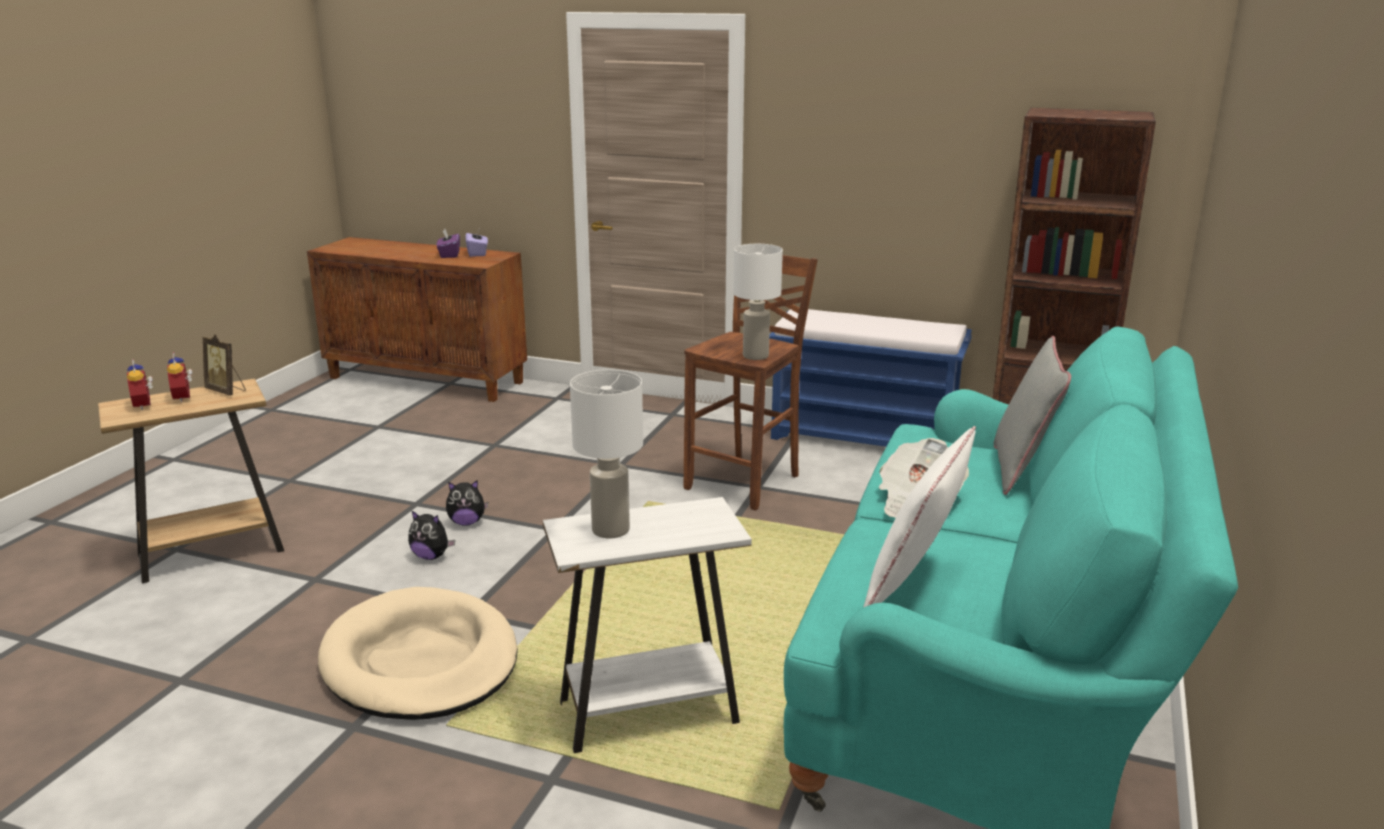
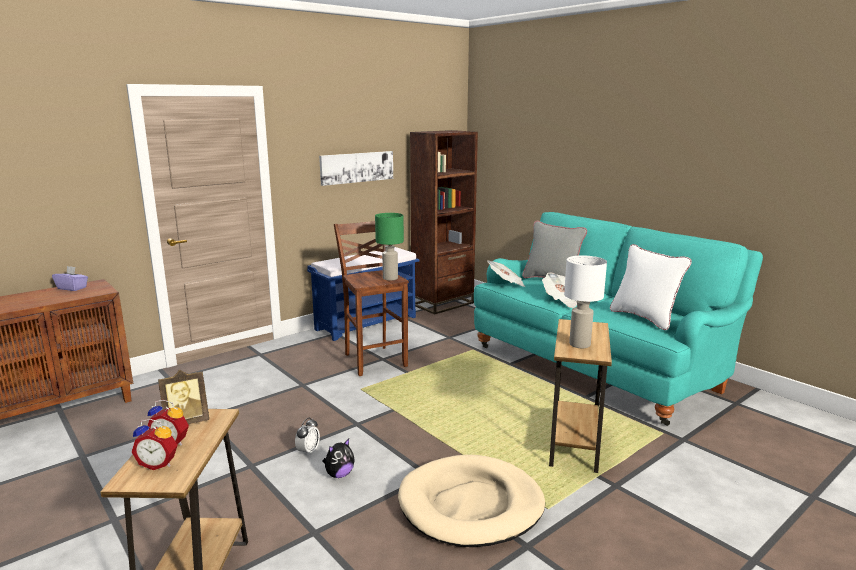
camera: 60 degrees left, 5 degrees down
(449, 255) = (51, 295): purple tissue box -> none
(467, 522) = (308, 451): plush toy -> alarm clock
(648, 713) = (574, 444): white side table -> brown side table
(755, 356) = (390, 278): white table lamp -> green table lamp
(904, 163) = (357, 167): none -> picture
(925, 438) = (506, 283): none -> newspaper

